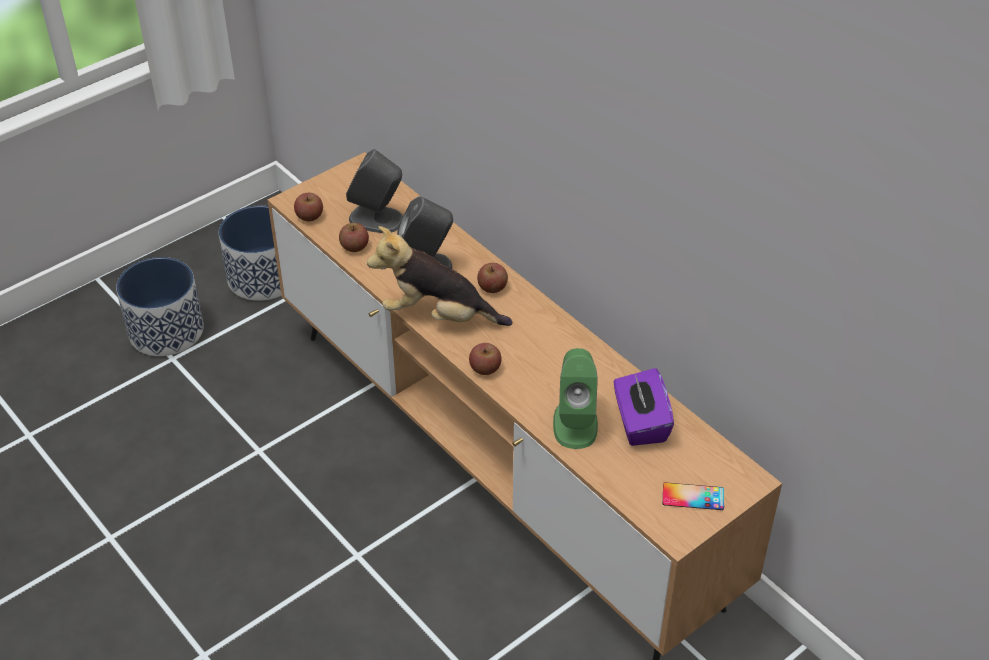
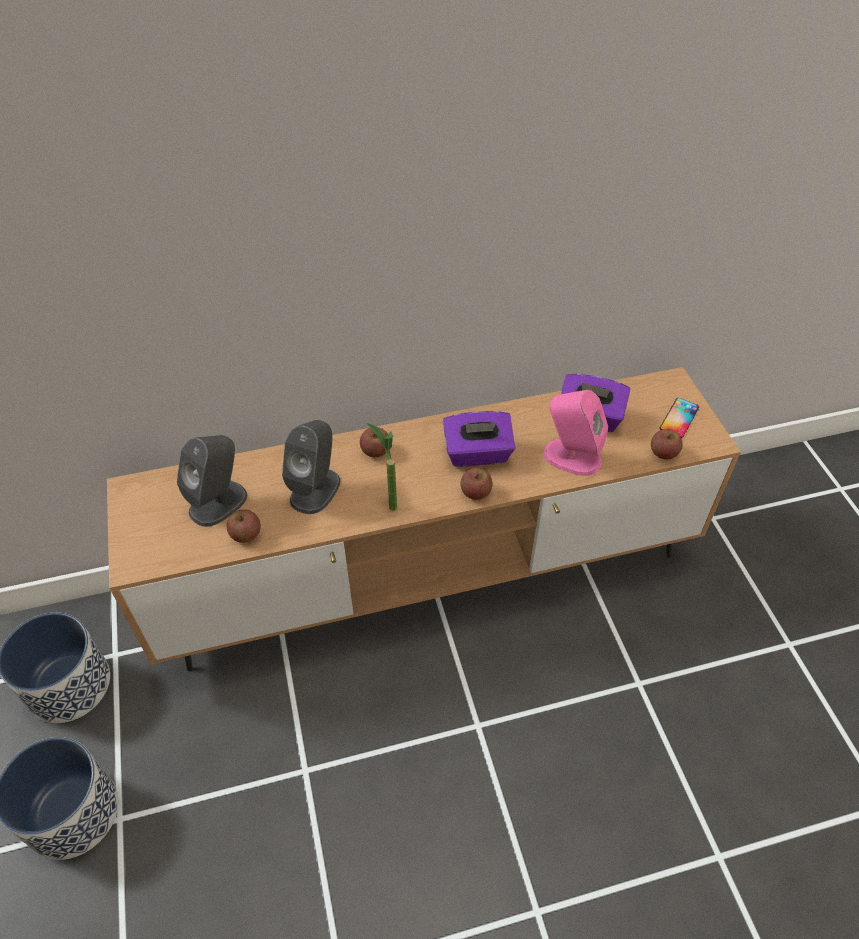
camera: 65 degrees left, 5 degrees up
(309, 216) = (169, 557): apple -> apple (663, 453)
(438, 316) = (388, 502): plush toy -> potted plant
(533, 355) = (477, 454): none -> purple tissue box
(575, 423) = (571, 457): green speaker -> pink speaker

